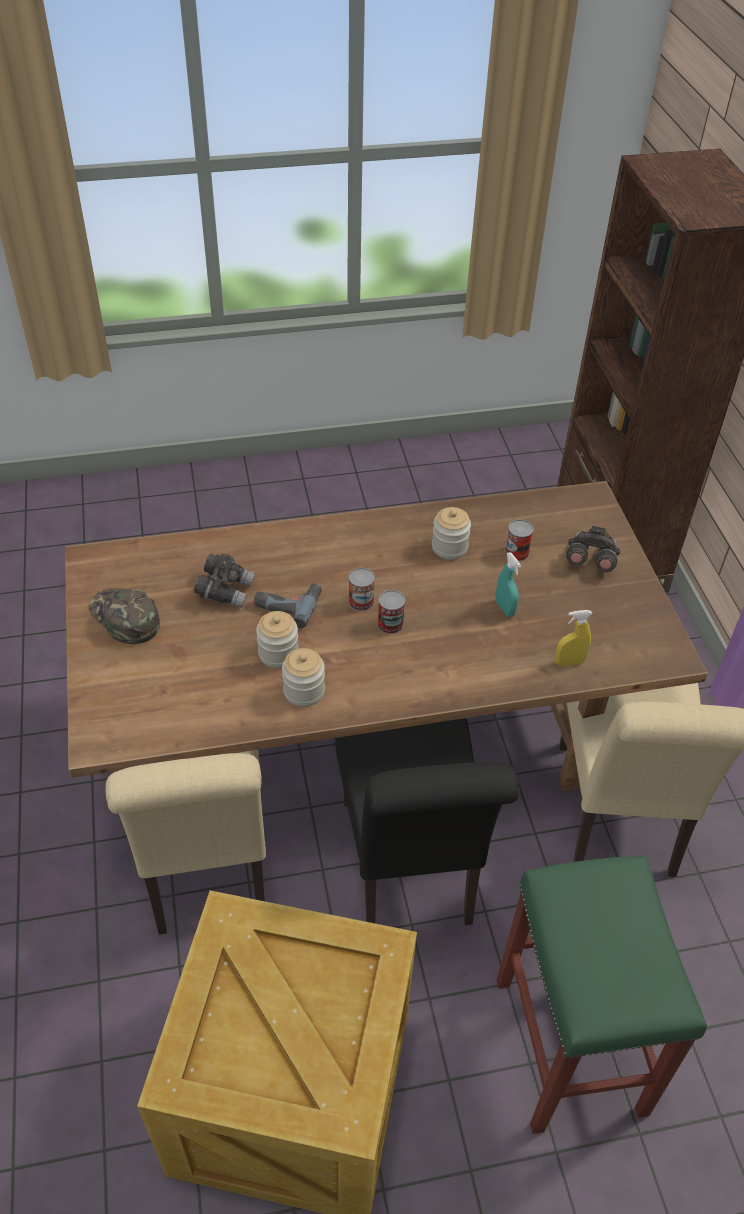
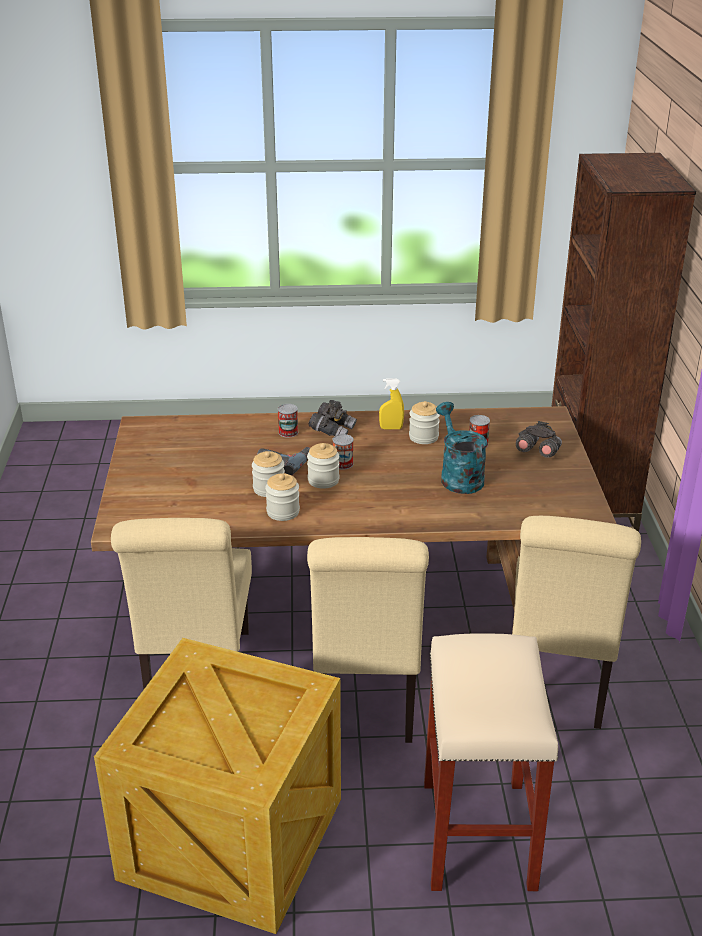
camera: 10 degrees right, 15 degrees down
(124, 618) = (155, 460): green cap -> none
(225, 590) = (238, 450): grey binoculars -> grey binoculars (332, 430)
(343, 632) = (323, 480): none -> jar
(390, 624) = (362, 478): can -> can (288, 432)
(409, 870) = (366, 700): black chair -> beige chair
(505, 608) = (458, 476): turquoise spray bottle -> turquoise watering can
(569, 662) = (502, 512): yellow spray bottle -> yellow spray bottle (391, 428)
(571, 1047) = (479, 836): green stool -> beige stool

